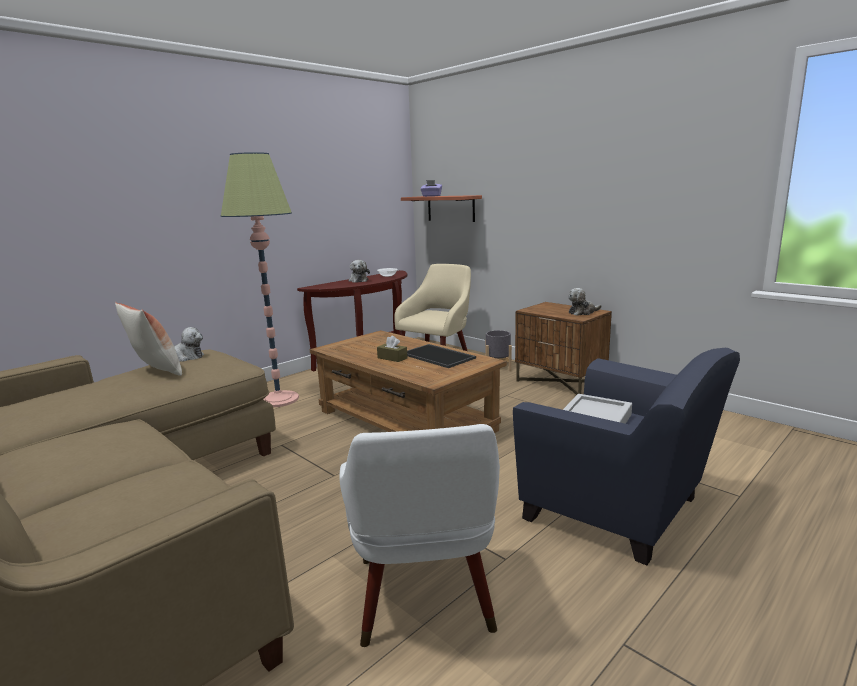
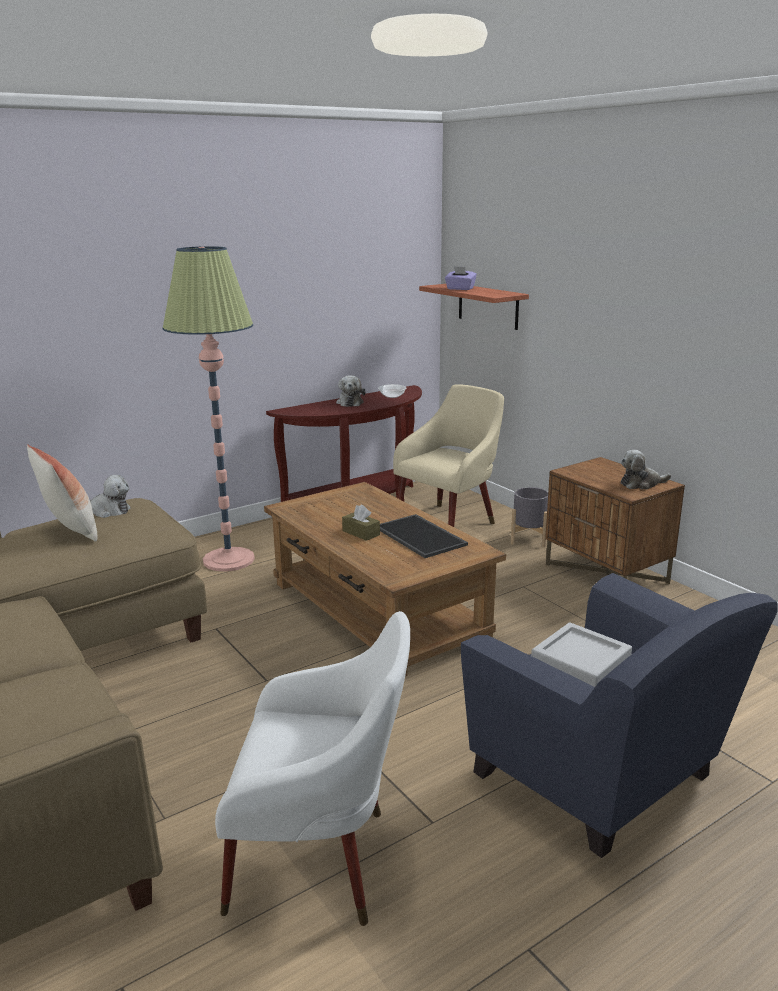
camera: 10 degrees right, 5 degrees up
(424, 602) = (321, 861): white armchair -> white armchair turned 90 degrees counterclockwise

